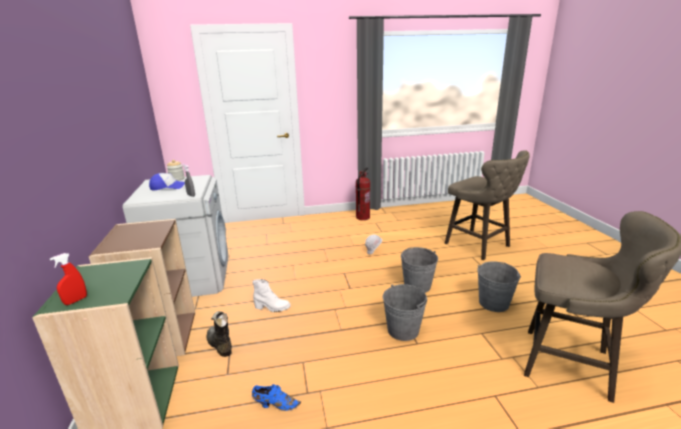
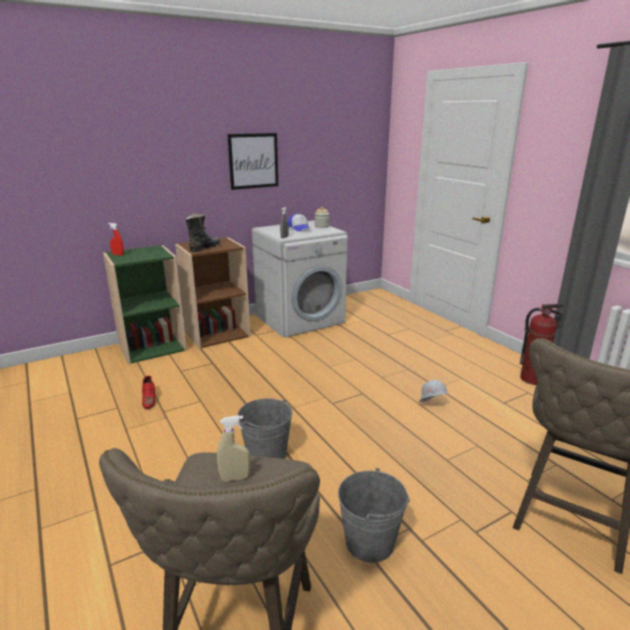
camera: 70 degrees right, 0 degrees up
(99, 126) = (253, 161): none -> picture
(219, 345) = (213, 358): black boot -> black boot (204, 248)
(272, 308) = (272, 367): white boot -> none
(275, 405) = (149, 400): blue shoe -> red shoe
(417, 285) = (371, 455): grey bucket -> none
(575, 268) = (235, 478): none -> beige spray bottle

